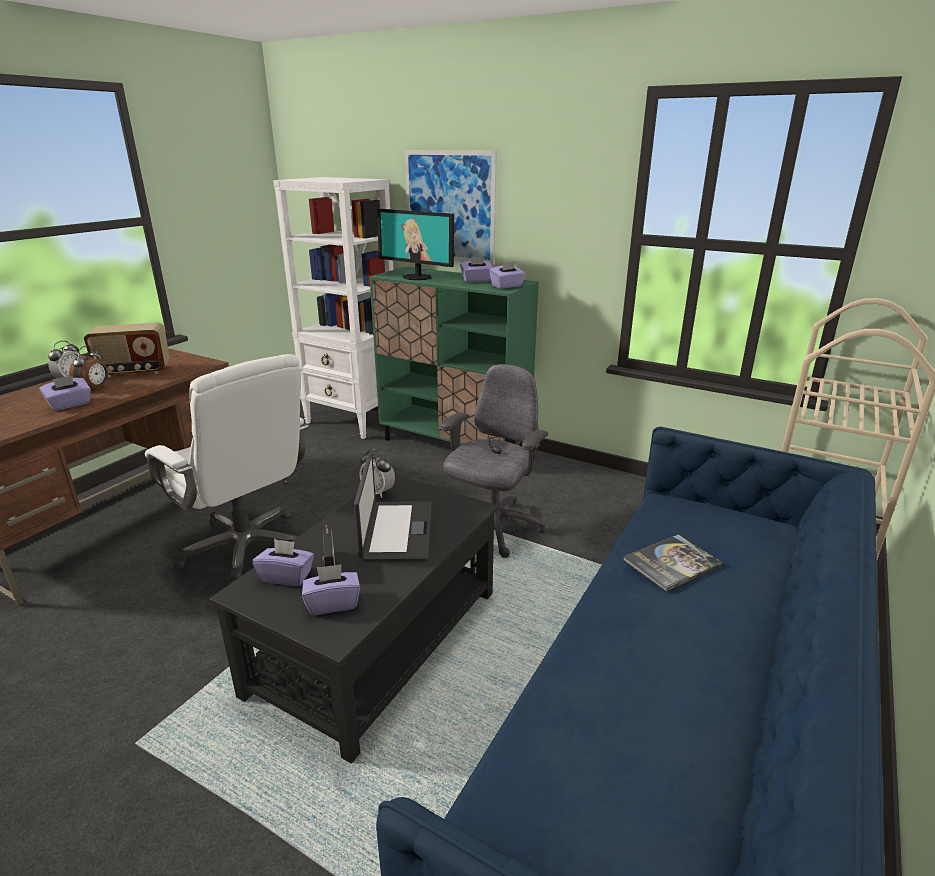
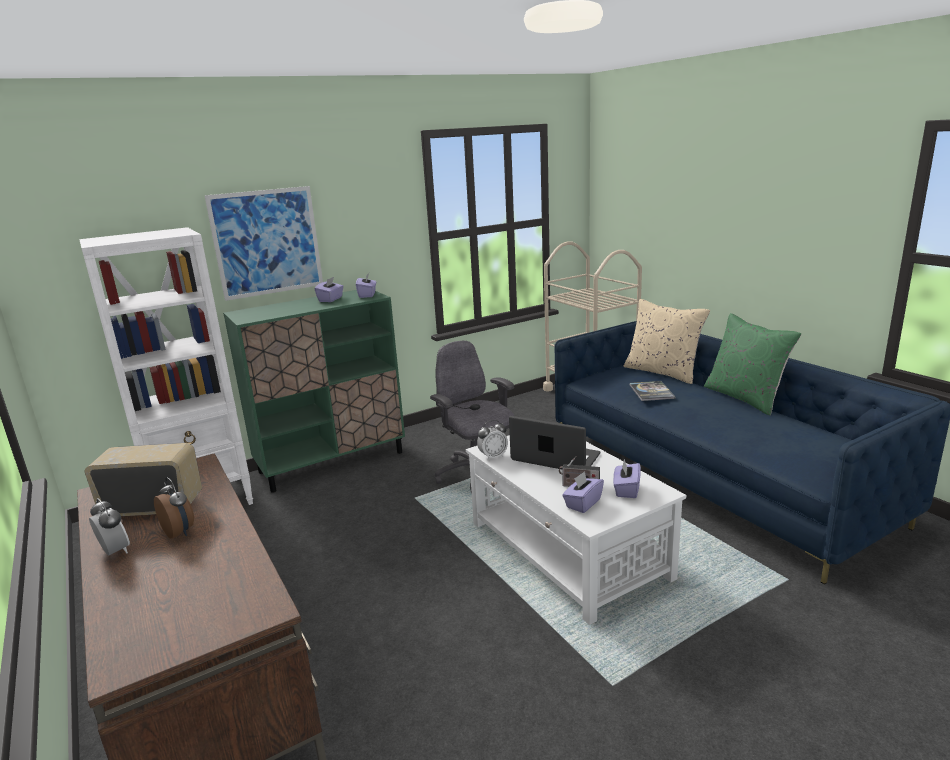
camera: 60 degrees left, 5 degrees down
(70, 404) = (218, 546): purple tissue box -> none
(134, 372) = (154, 507): radio -> radio turned 105 degrees counterclockwise
(247, 549) = (384, 601): white office chair -> none
(376, 641) = (567, 550): black coffee table -> white coffee table
(417, 277) = (279, 312): monitor -> none
(764, 679) = (745, 398): none -> green pillow
(777, 560) = (663, 372): none -> beige pillow

